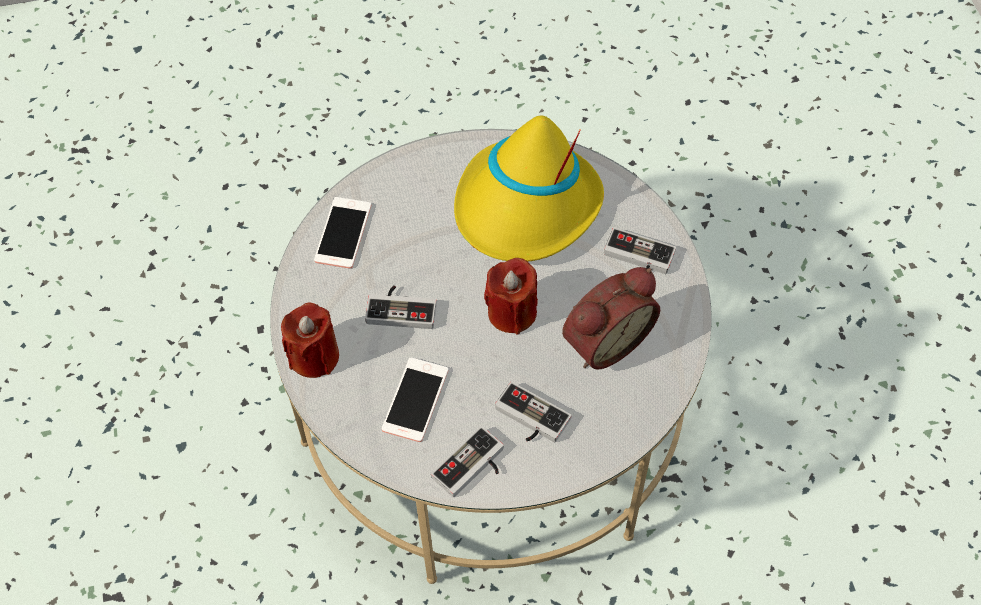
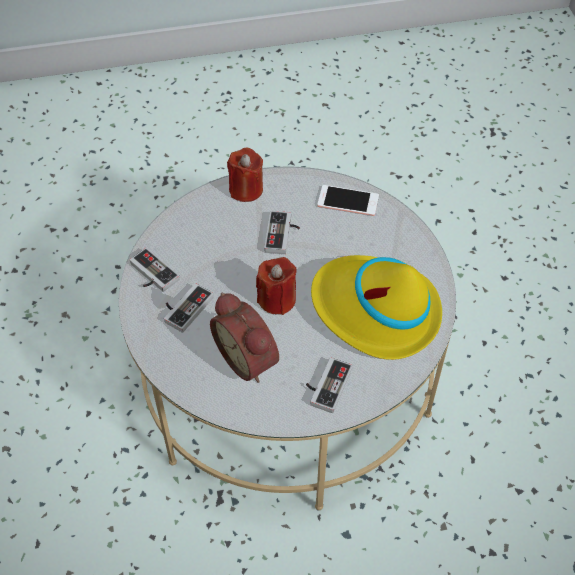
camera: 90 degrees right, 5 degrees down
(415, 400) = (207, 243): phone -> none

